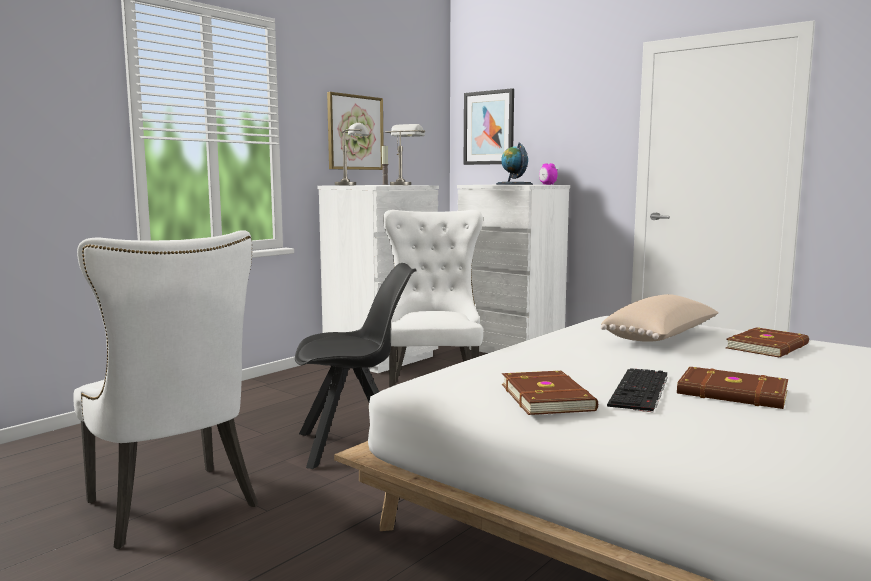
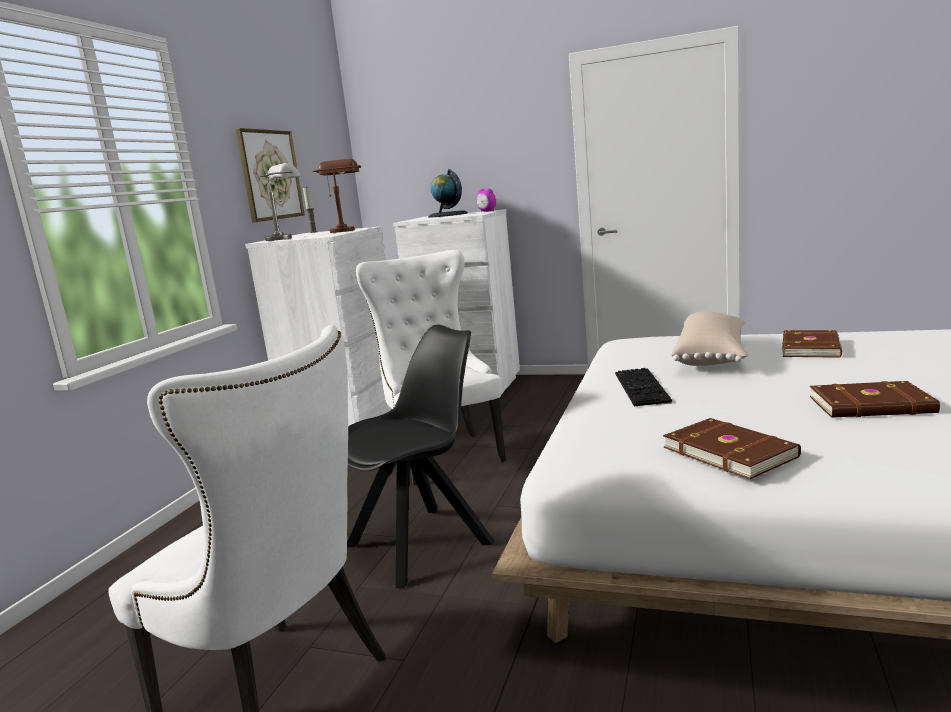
camera: 20 degrees left, 5 degrees up
(404, 185) = (344, 230): grey table lamp -> brown table lamp
(489, 128) = (402, 155): picture -> none
(641, 390) = (796, 422): keyboard -> keyboard (643, 387)

